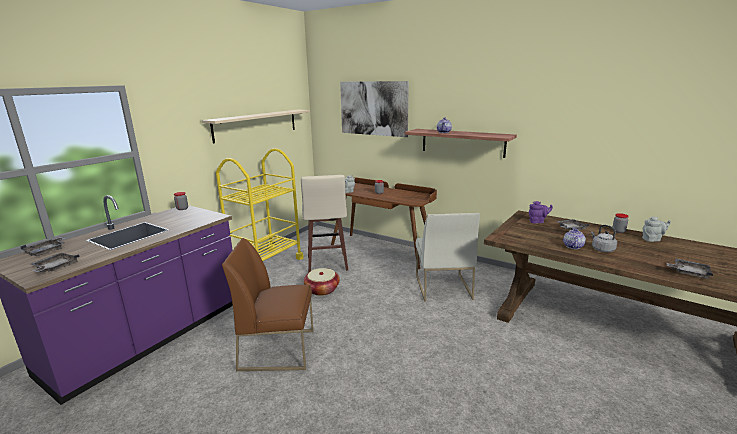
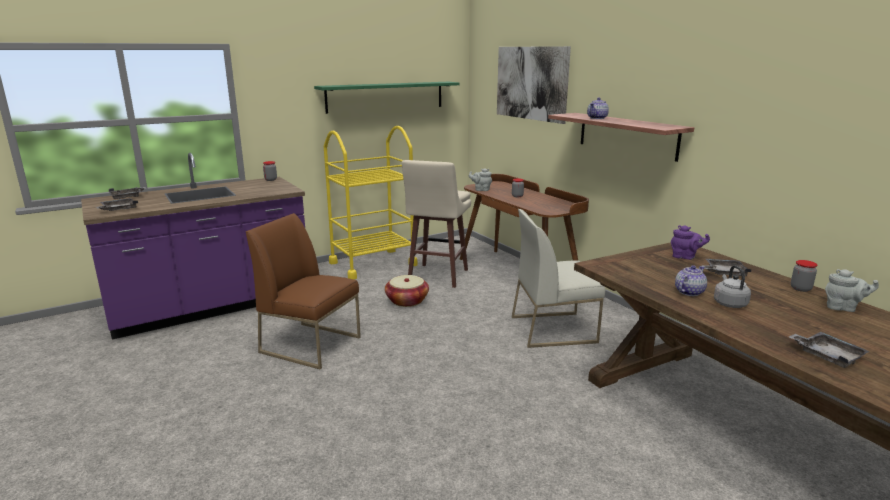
camera: 25 degrees right, 0 degrees up
(256, 125) = (386, 96): beige shelf -> green shelf
(442, 286) = (553, 329): white chair -> white chair turned 60 degrees clockwise

